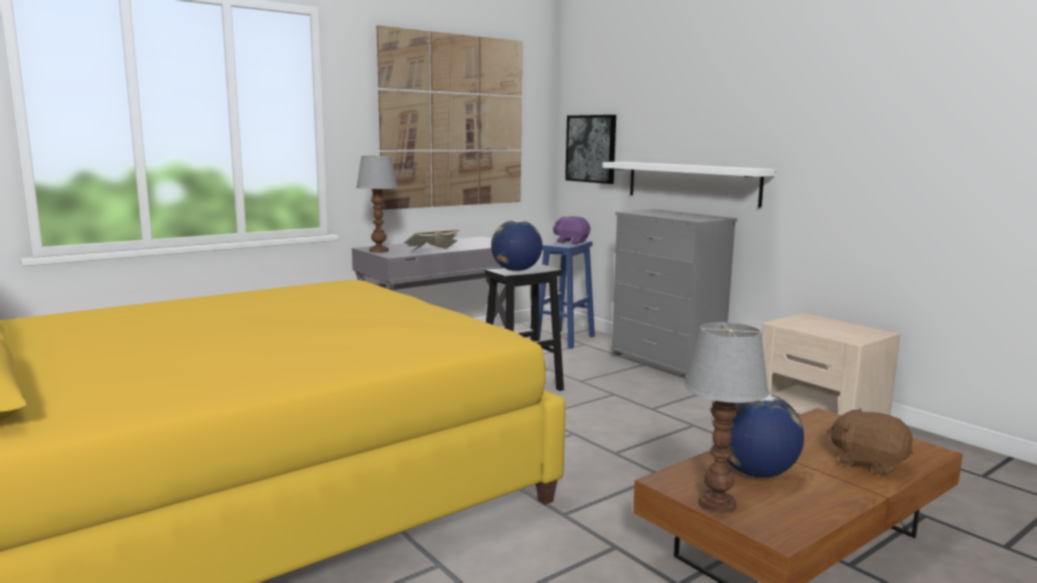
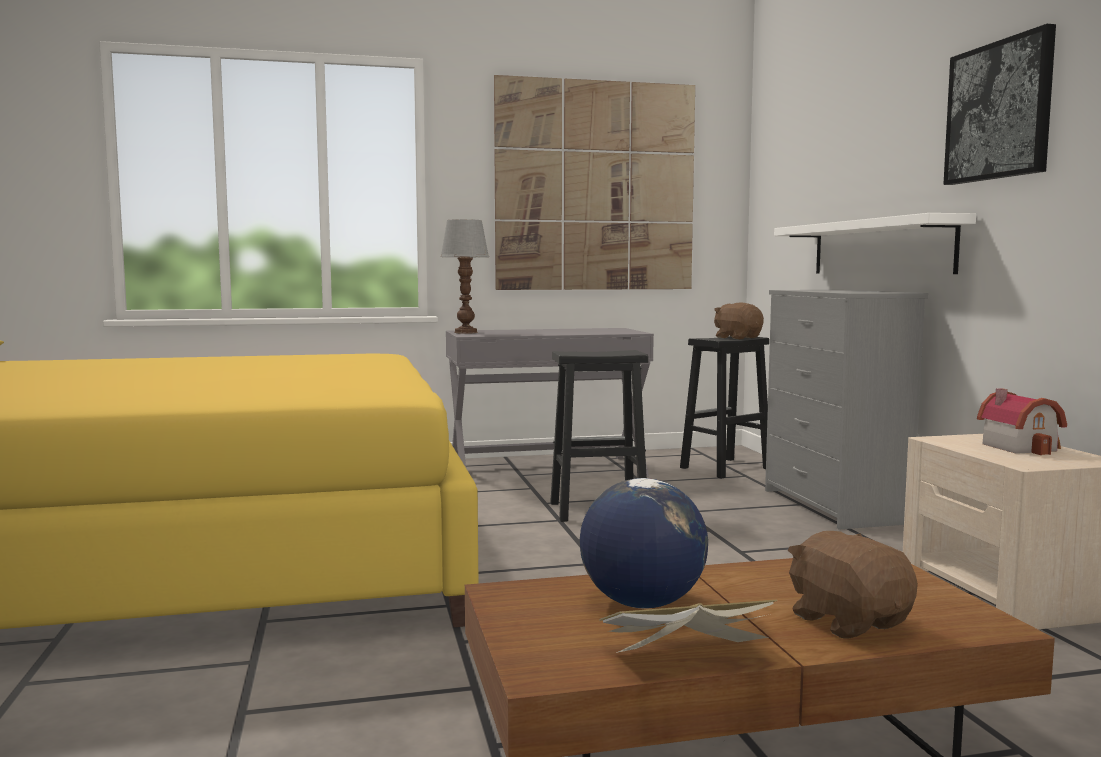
camera: 25 degrees right, 5 degrees down
(432, 251) = (522, 334): book -> book (686, 659)
(516, 270) = (586, 353): globe -> none
(564, 339) = (724, 468): blue stool -> black stool
(571, 242) = (737, 338): purple plush toy -> brown plush toy
(591, 148) = (780, 216): picture -> picture (999, 111)
(718, 505) = (521, 626): table lamp -> none
(830, 325) = (1021, 447): none -> toy house

